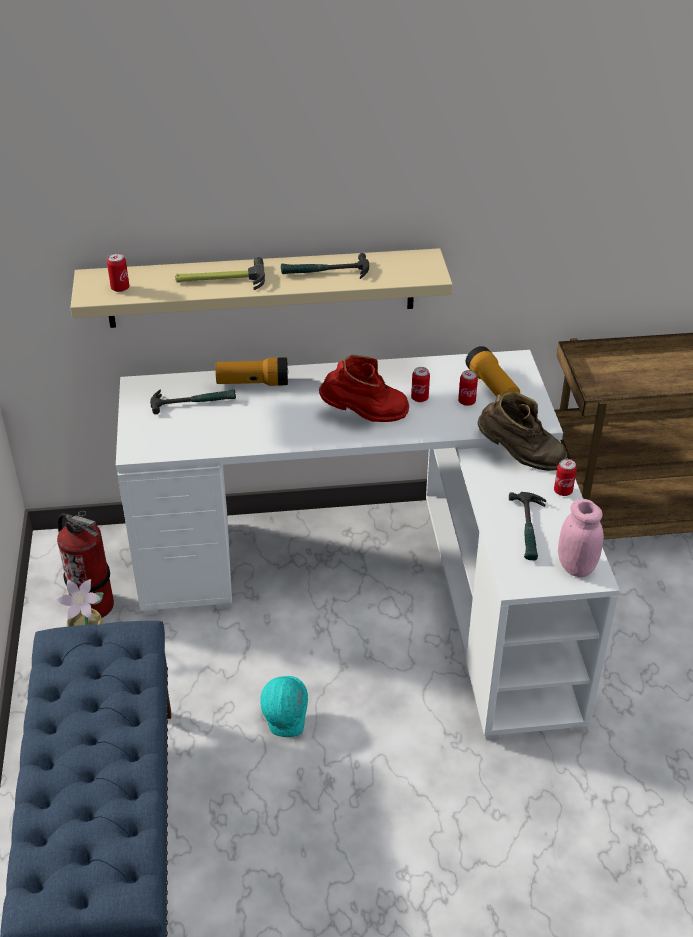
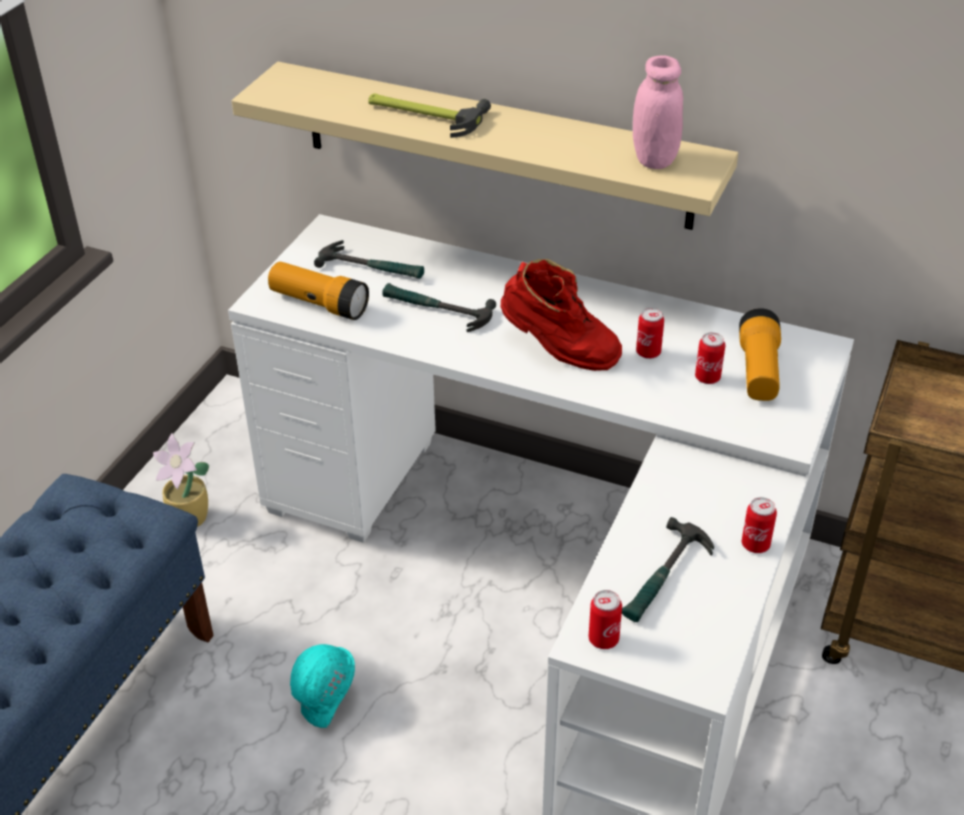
camera: 30 degrees right, 0 degrees up
(93, 604) = (225, 479): fire extinguisher -> none
(120, 288) = (303, 94): can -> can (603, 639)
(253, 383) = (458, 268): flashlight -> flashlight (319, 304)
(325, 272) = (557, 141): hammer -> hammer (436, 310)
(519, 457) = (731, 476): brown boot -> none
(576, 567) = (688, 655): pink jar -> pink jar (654, 159)

